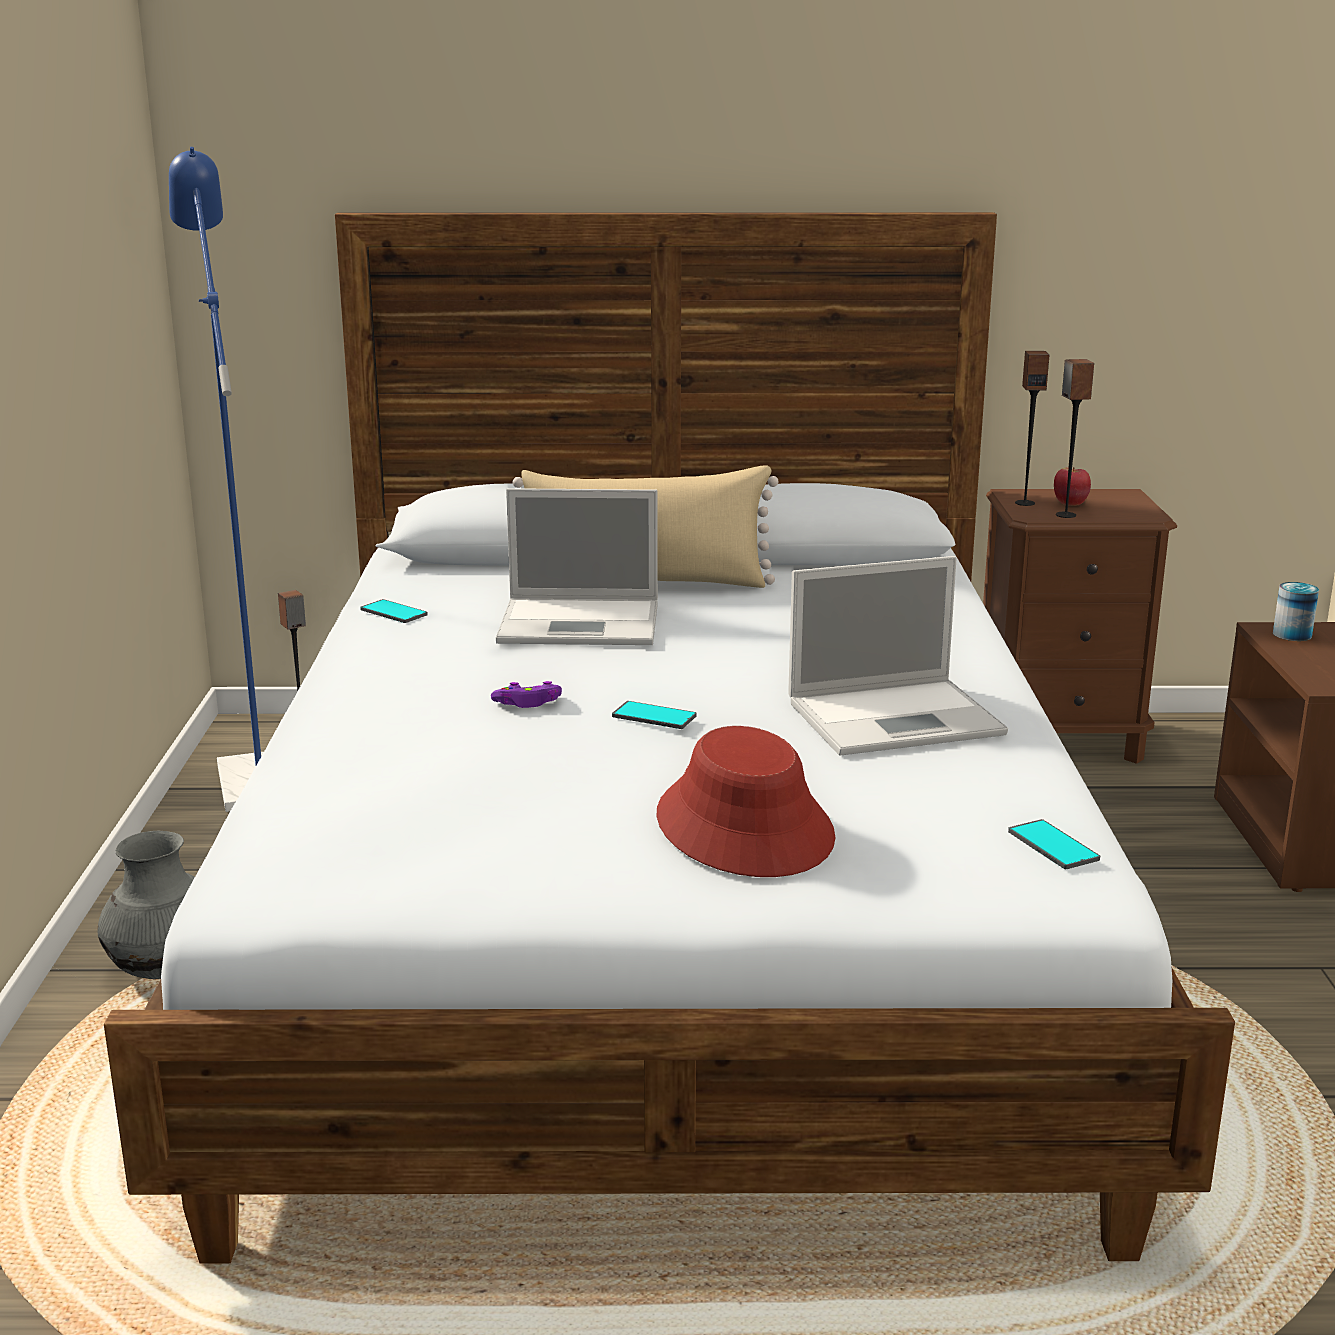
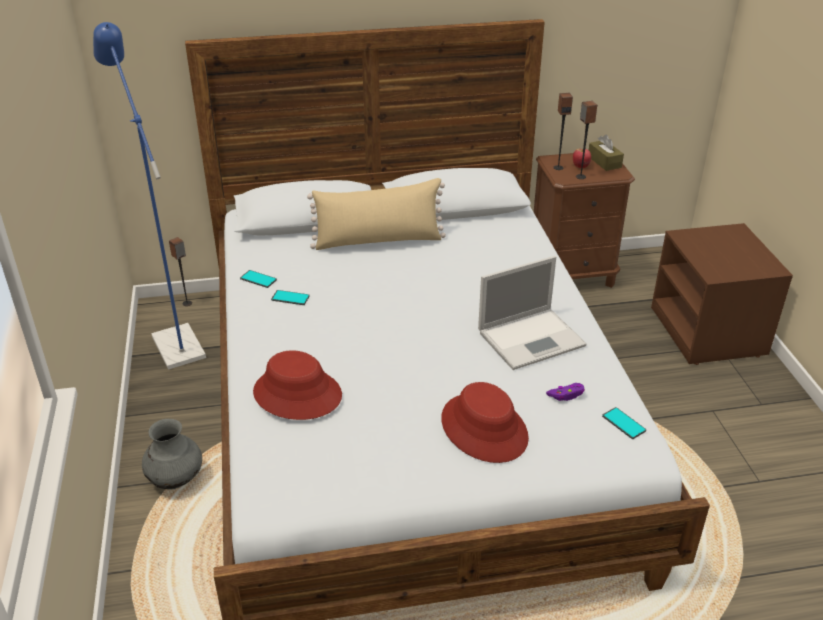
camera: 10 degrees left, 15 degrees up
(385, 750) = (297, 394): none -> red hat
(528, 703) = (353, 347): purple game controller -> purple game controller (566, 395)
(583, 623) = (359, 280): laptop -> none
(654, 716) = (418, 351): phone -> phone (290, 298)
(1120, 501) = (604, 162): none -> brown tissue box
(1292, 634) = (692, 238): can -> none

